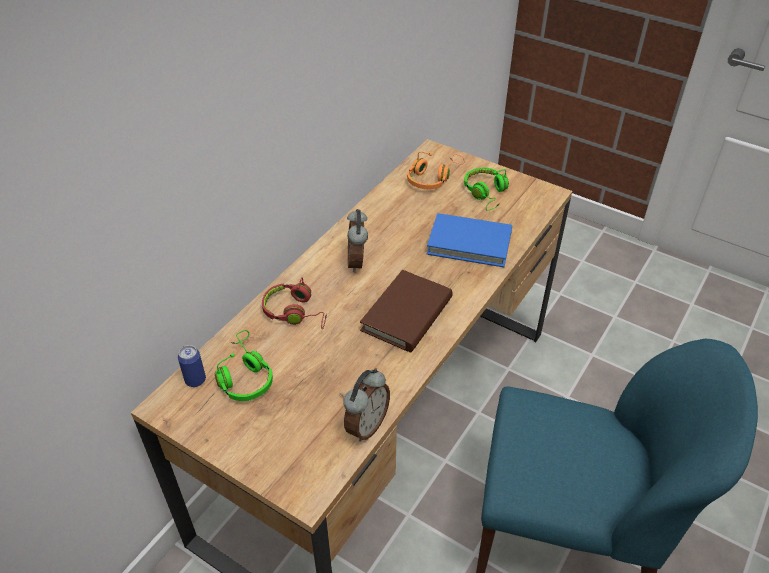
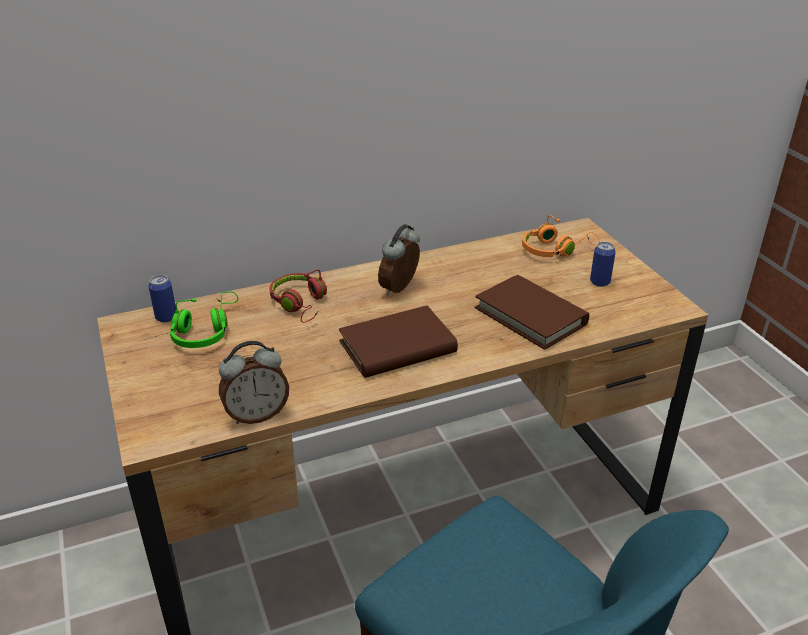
camera: 35 degrees right, 10 degrees down
(469, 243) = (530, 316): blue book -> brown book
(486, 193) = (599, 282): green headphones -> can

